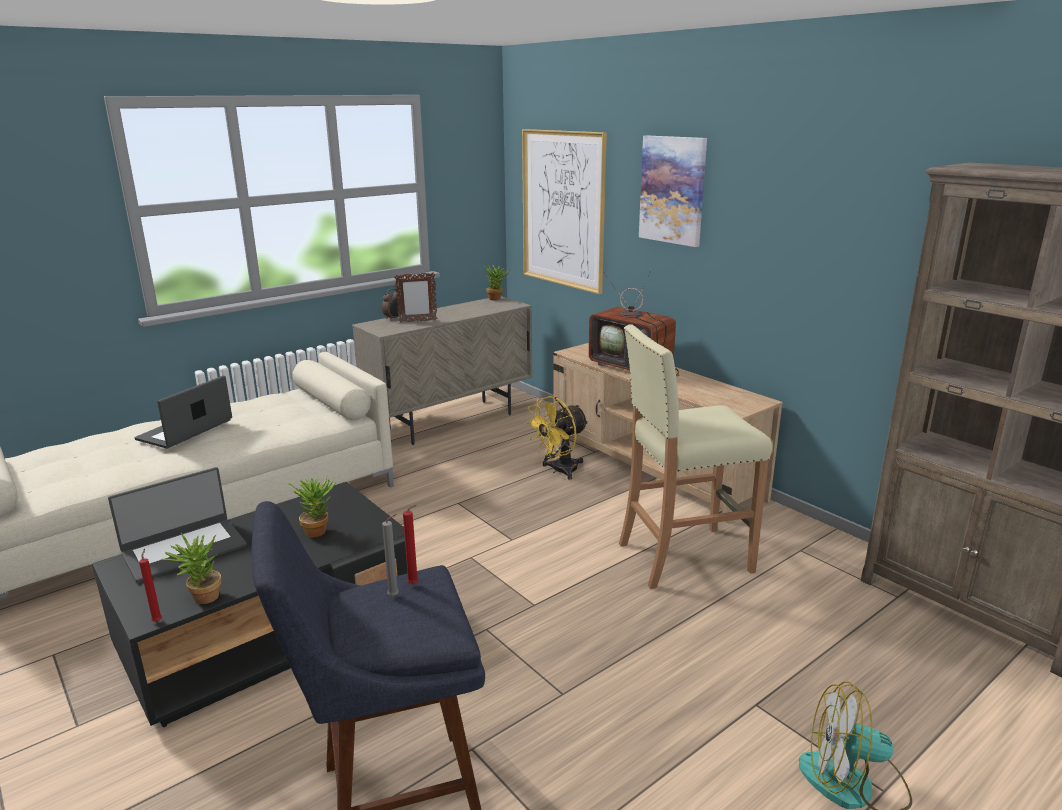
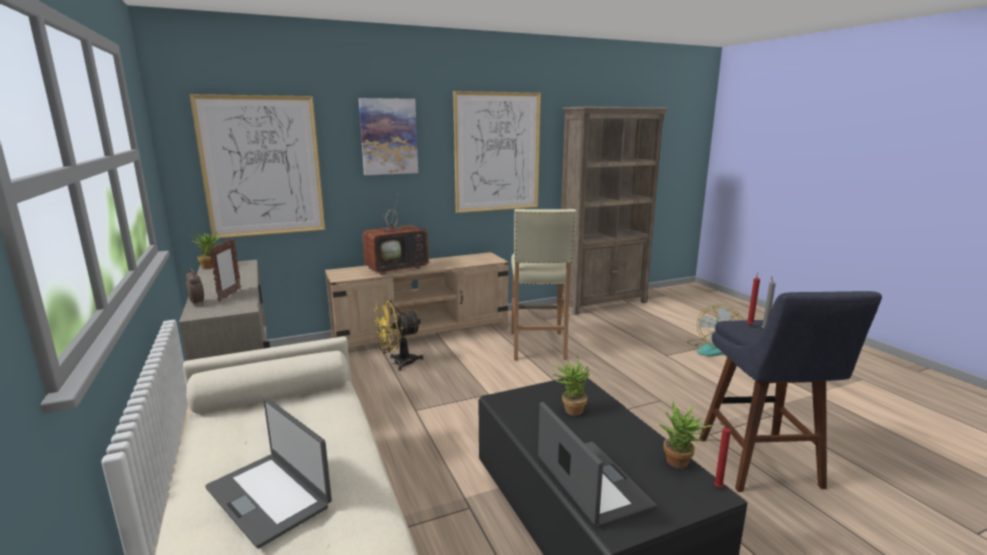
camera: 75 degrees left, 5 degrees down
(559, 471) = (398, 363): yellow fan -> yellow fan turned 90 degrees clockwise
(818, 237) = (497, 152): none -> picture

